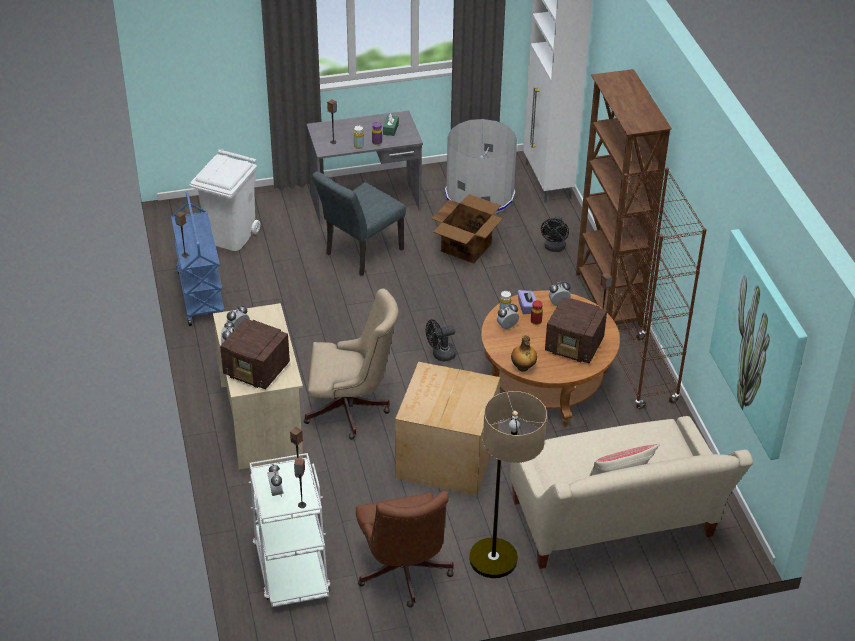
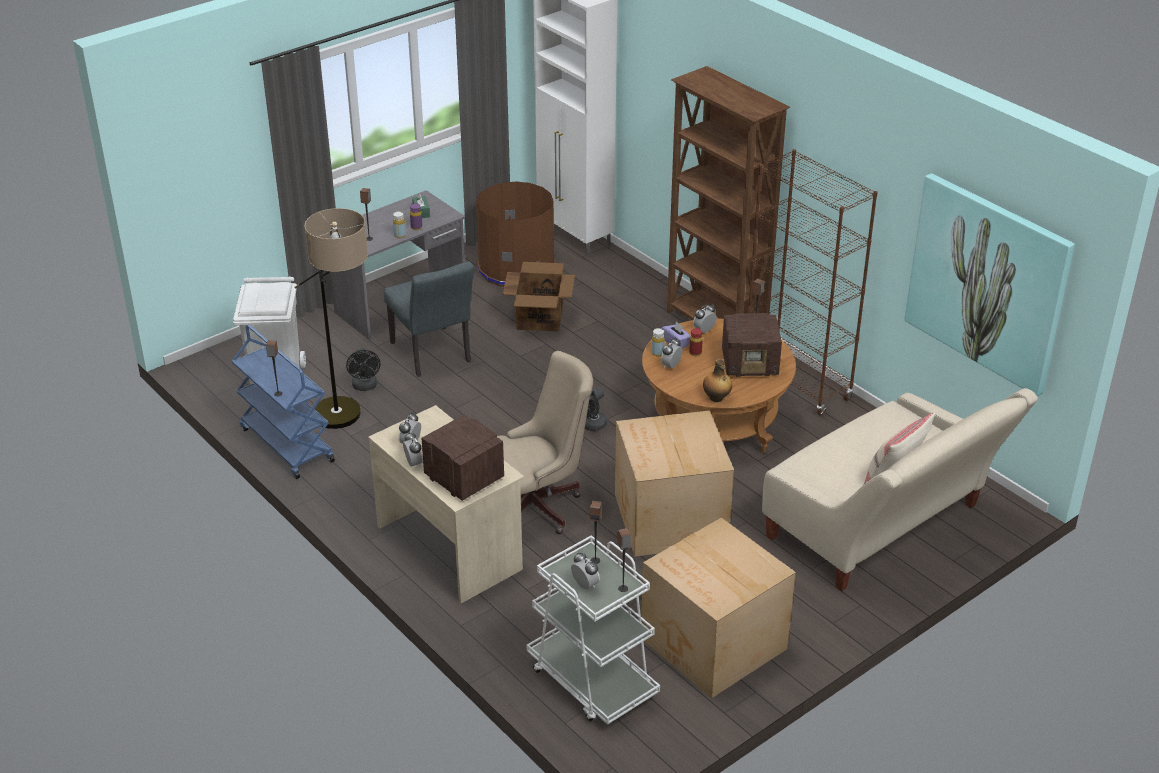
camera: 25 degrees left, 5 degrees down
(257, 370) = (463, 477): radio -> radio turned 135 degrees counterclockwise
(360, 254) = (433, 355): grey chair -> grey chair turned 45 degrees counterclockwise
(404, 575) = (713, 645): brown office chair -> cardboard box
(479, 195) = (516, 267): grey trash can -> brown trash can
(498, 574) = (806, 610): floor lamp -> floor lamp (347, 423)
(554, 248) = (628, 295): black fan -> black fan (365, 387)

